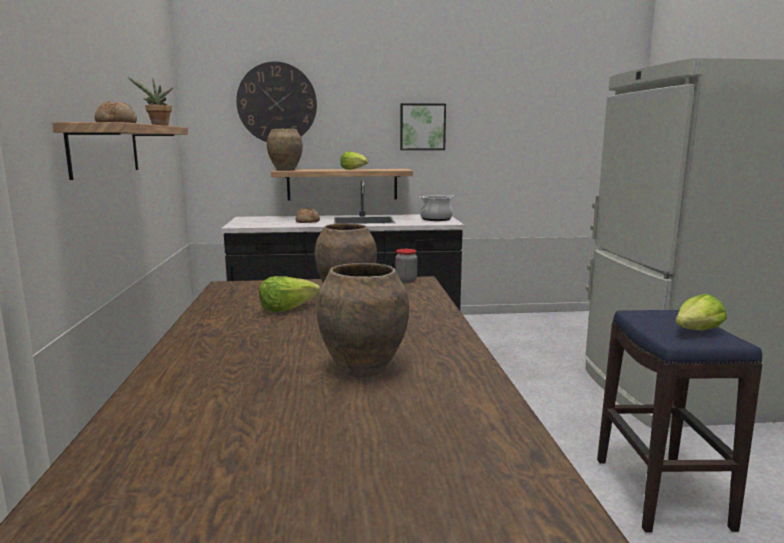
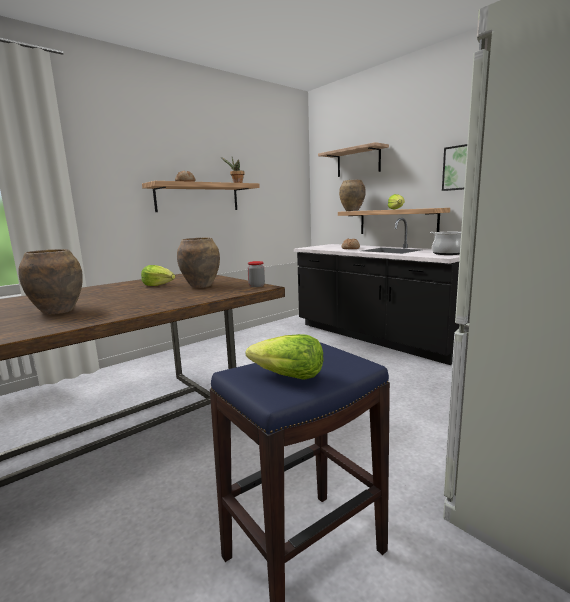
camera: 55 degrees right, 0 degrees up
(277, 103) = (358, 162): wall clock -> shelf

